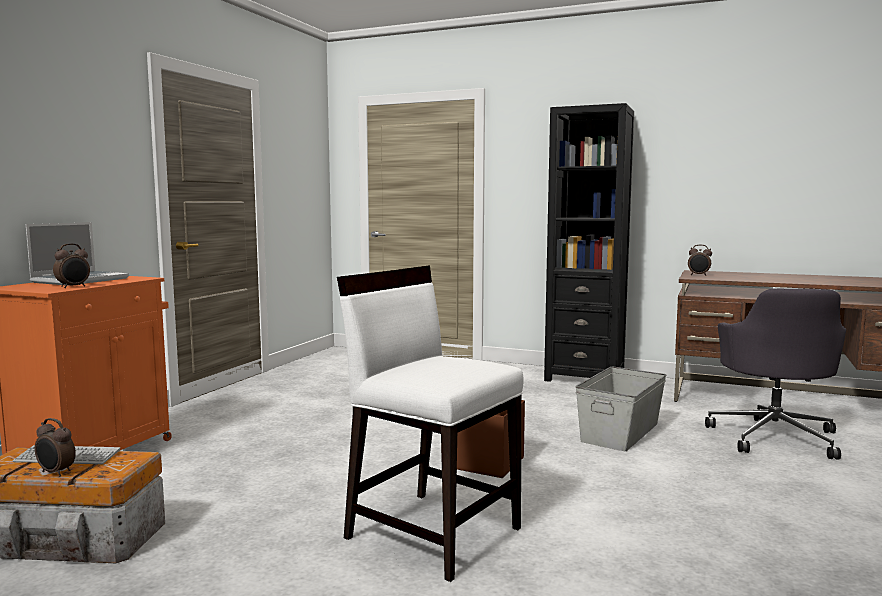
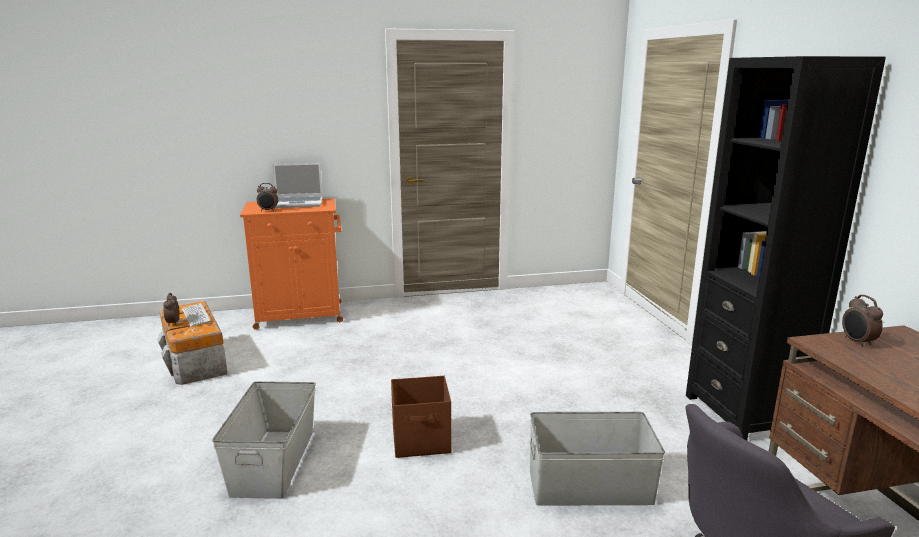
camera: 55 degrees right, 10 degrees up
(432, 531) = (274, 461): white chair -> grey storage box

